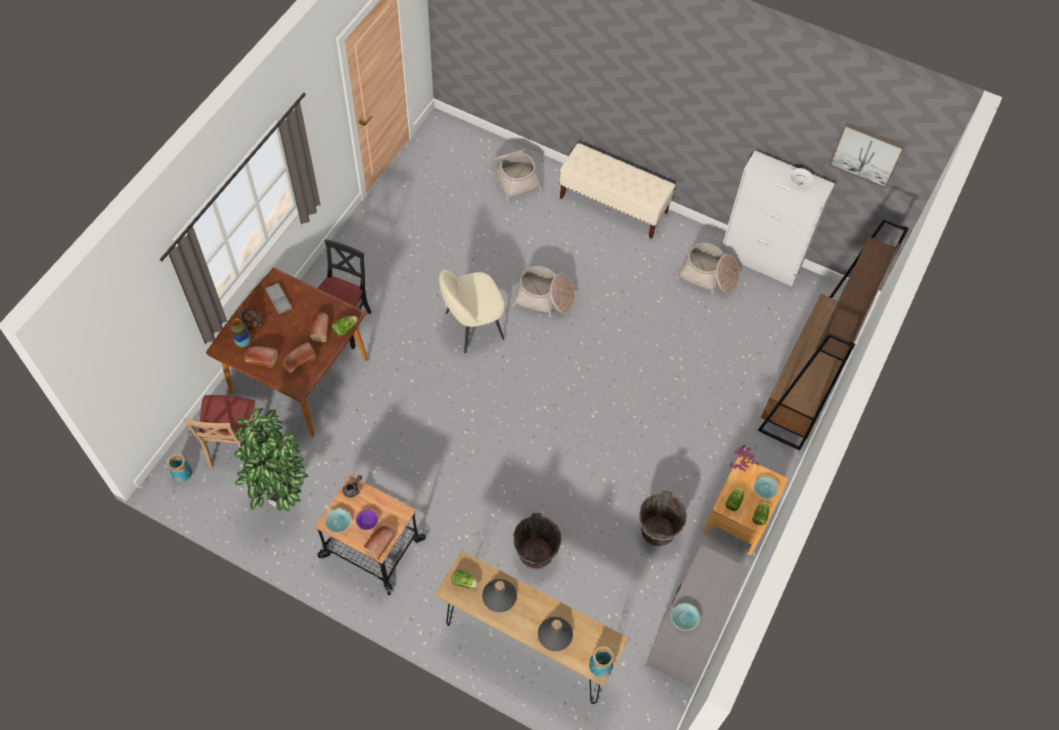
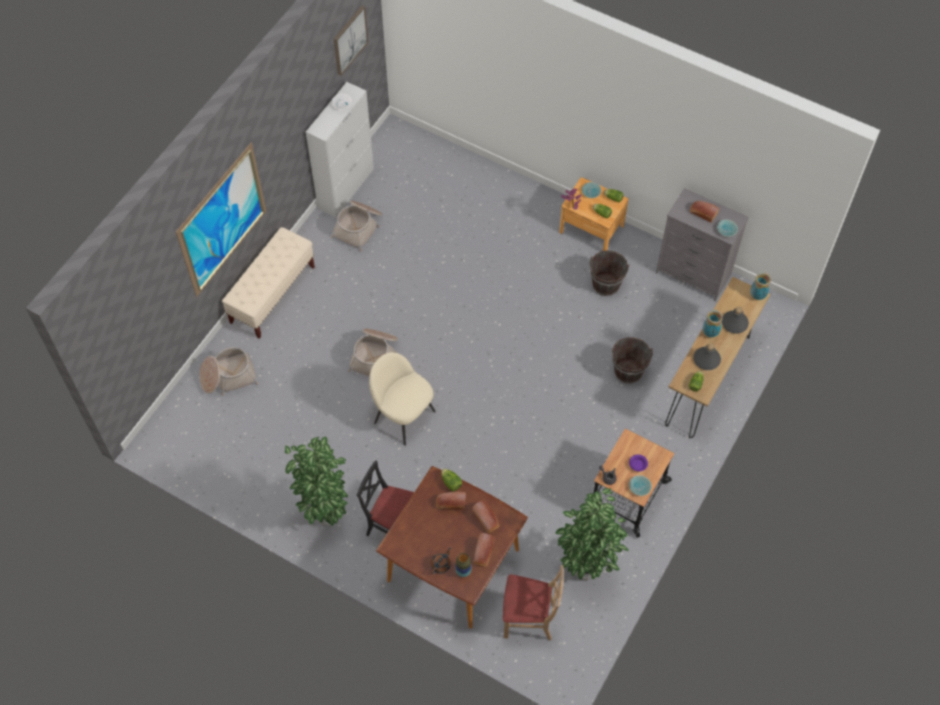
camera: 85 degrees left, 0 degrees up
(183, 476) = (560, 662): vase -> vase (710, 333)
(279, 300) = (415, 542): grey tray -> none
(359, 265) = (326, 516): none -> potted plant
(381, 543) = (656, 454): bread -> bread (702, 213)
(472, 326) = (403, 416): beige chair -> beige chair turned 150 degrees clockwise
(619, 84) = (223, 220): none -> picture
(804, 386) = (473, 172): brown bookcase -> none

